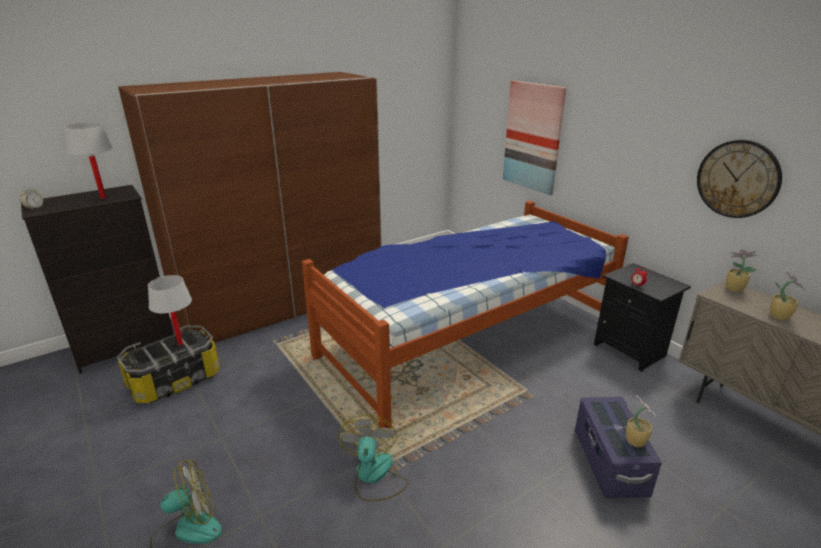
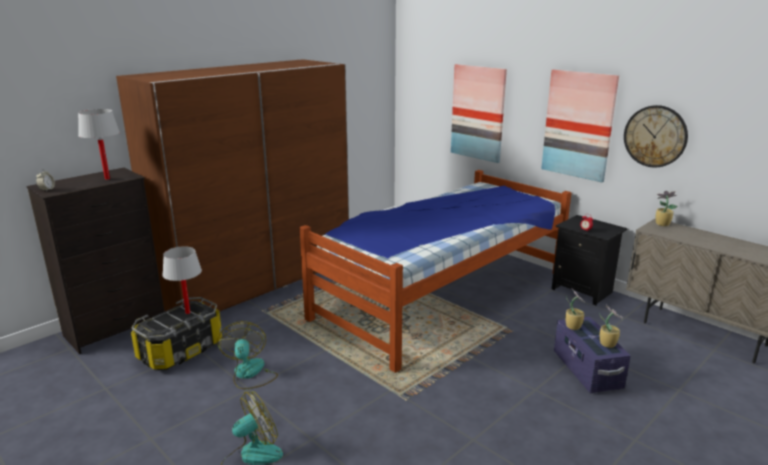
camera: 10 degrees left, 5 degrees down
(374, 476) = (399, 400): fan -> fan (249, 374)
(643, 158) = (578, 125): none -> picture
(779, 316) = (698, 239): potted plant -> potted plant (573, 326)

